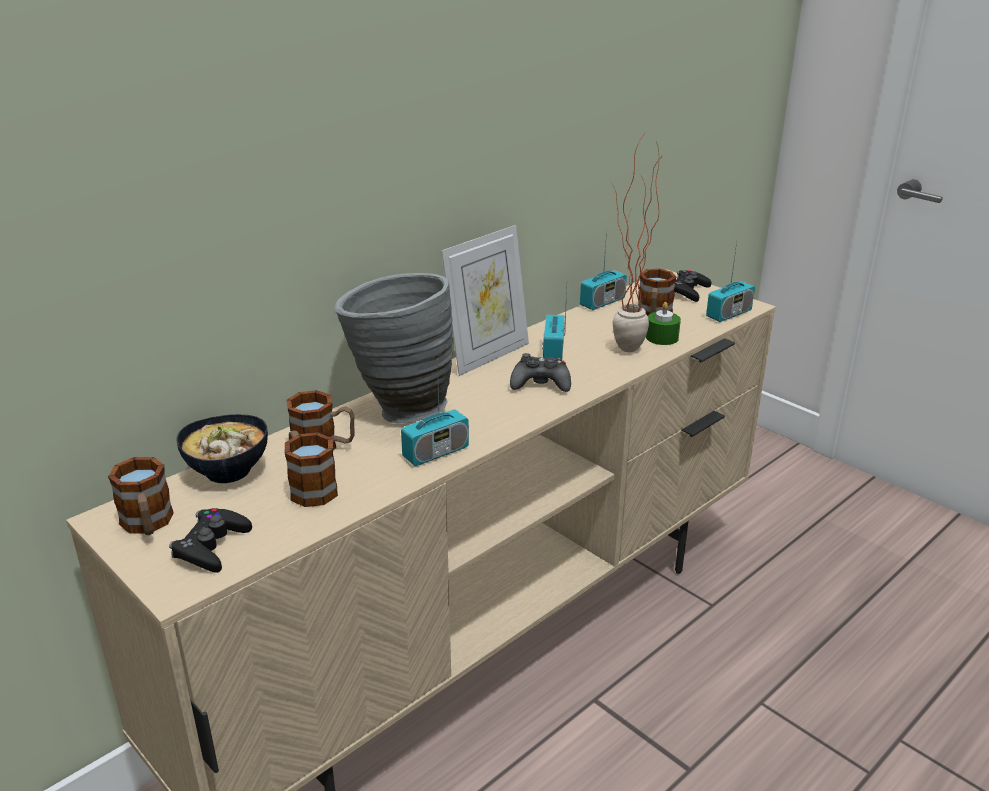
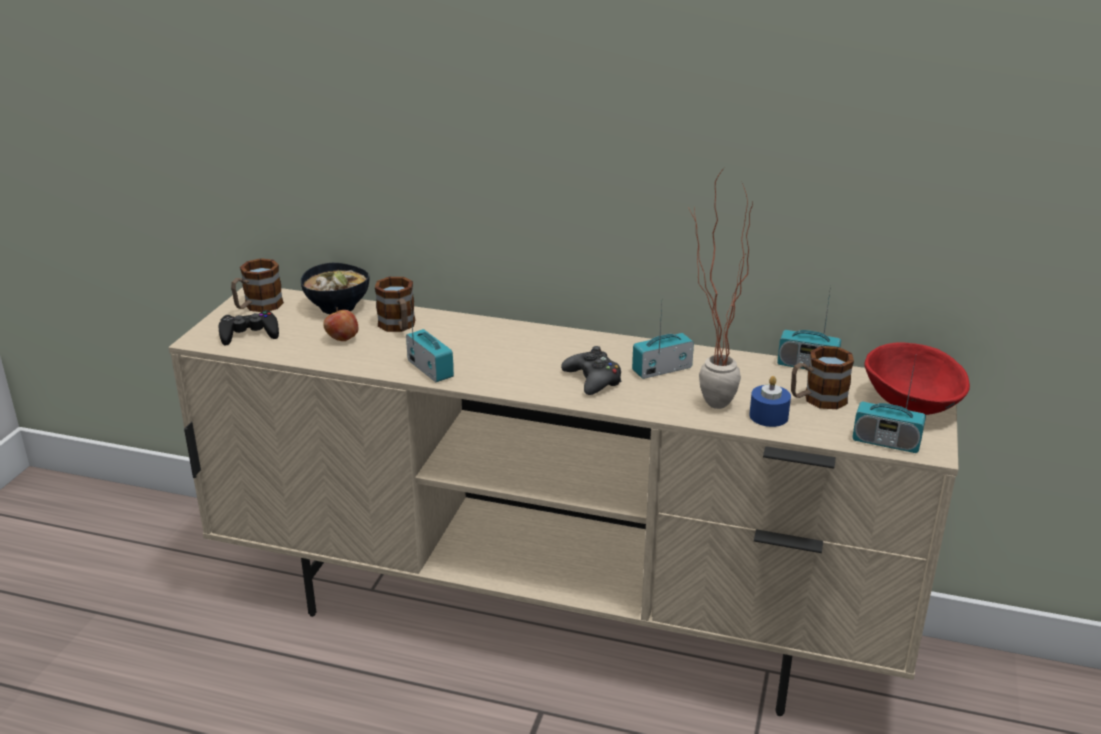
camera: 60 degrees right, 0 degrees up
(309, 487) = (342, 339): mug -> apple
(398, 409) = (481, 335): grey vase -> none
(436, 453) = (430, 369): radio -> radio turned 150 degrees counterclockwise
(487, 356) = (615, 343): picture frame -> none
(662, 337) = (768, 416): green candle -> blue candle
(687, 291) = (911, 405): black game controller -> red bowl

